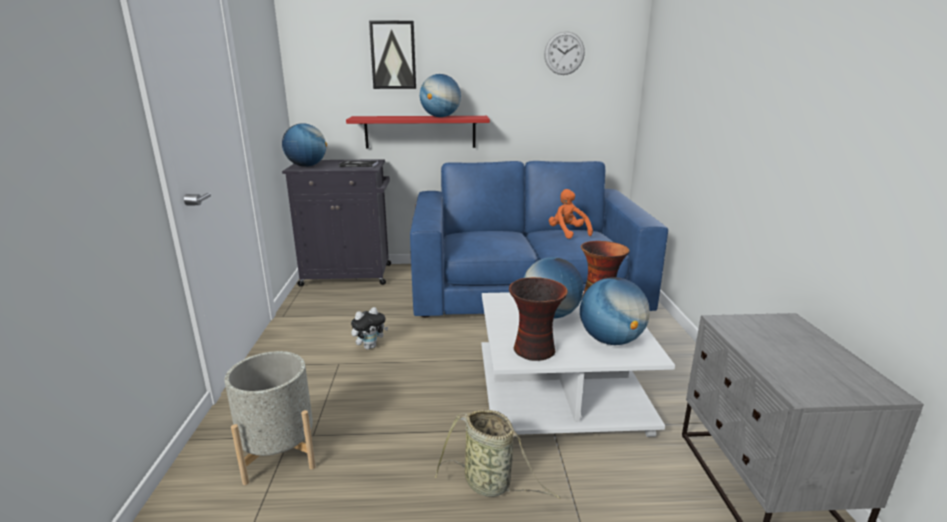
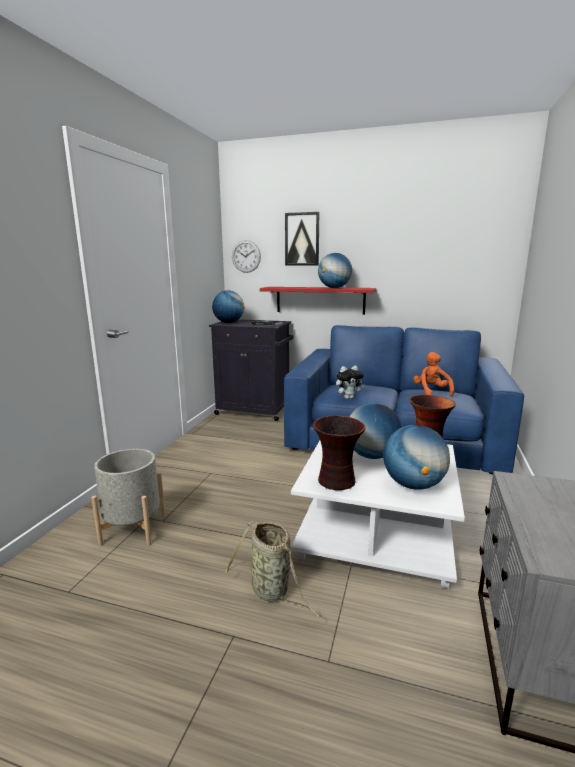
camera: 20 degrees right, 5 degrees down
(370, 346) = (240, 464): plush toy -> plush toy (349, 398)
(564, 53) = (448, 234): wall clock -> wall clock (246, 256)

